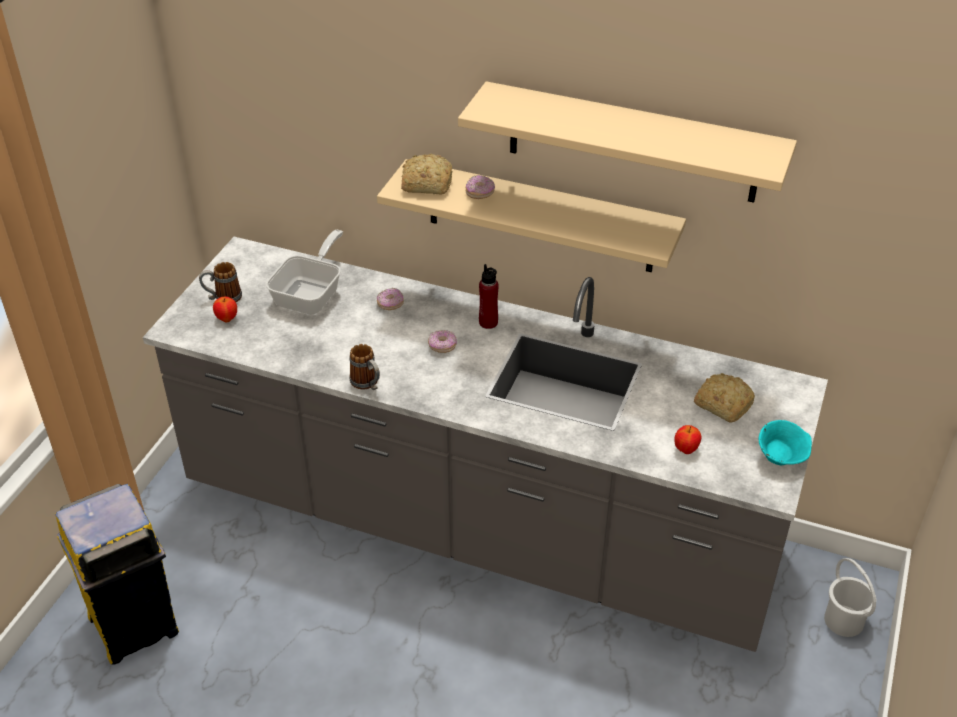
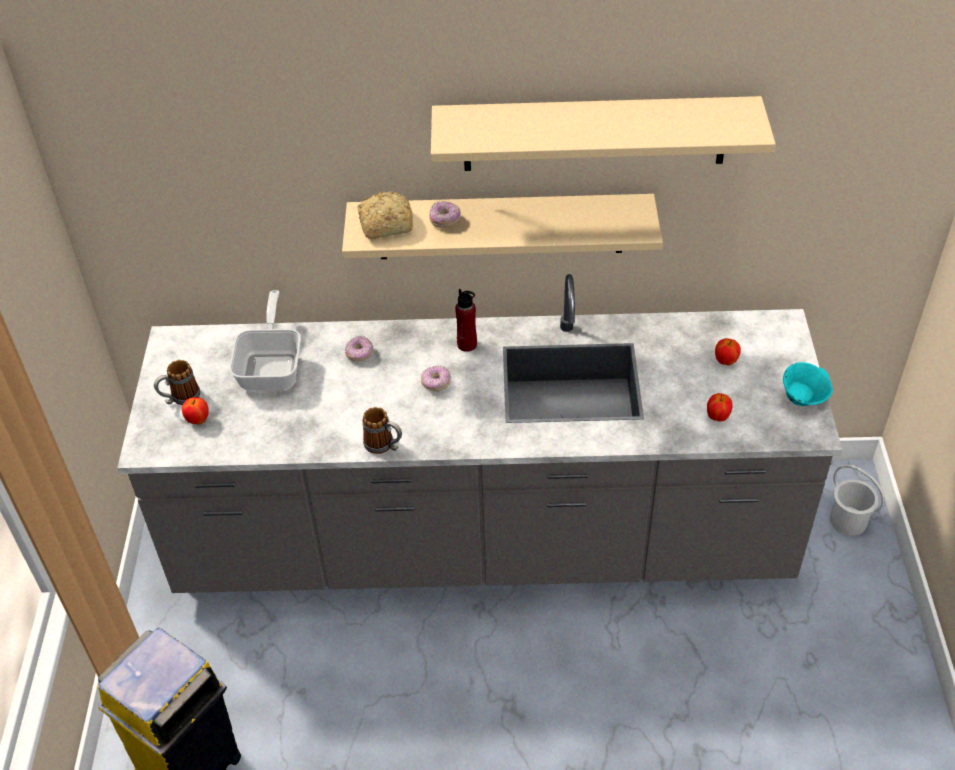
camera: 20 degrees left, 5 degrees up
(722, 404) = (725, 361): bread -> apple

